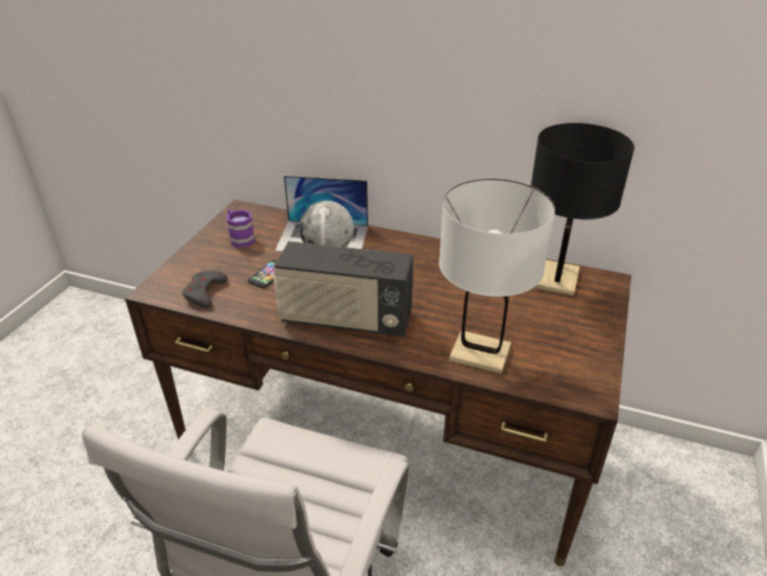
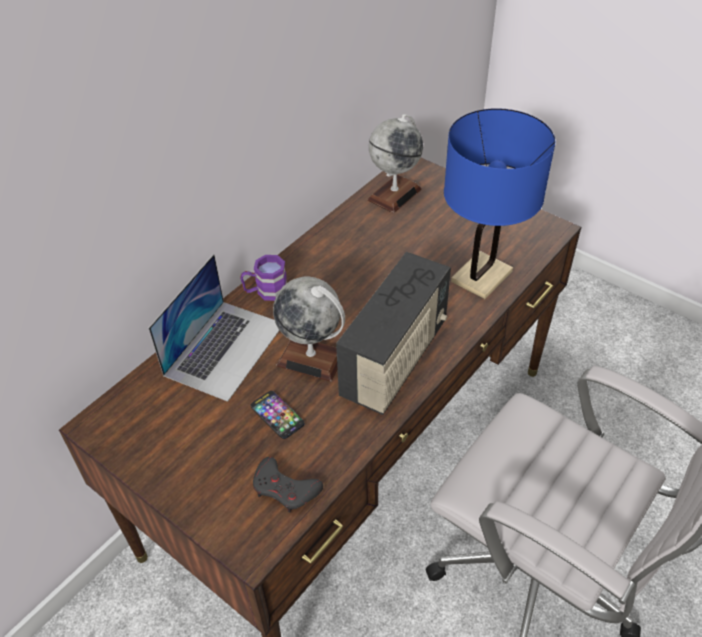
camera: 70 degrees left, 10 degrees up
(240, 238) = (173, 435): purple mug -> purple mug (265, 291)
(479, 353) = (481, 276): white table lamp -> blue table lamp
(558, 279) = (394, 194): black table lamp -> globe

